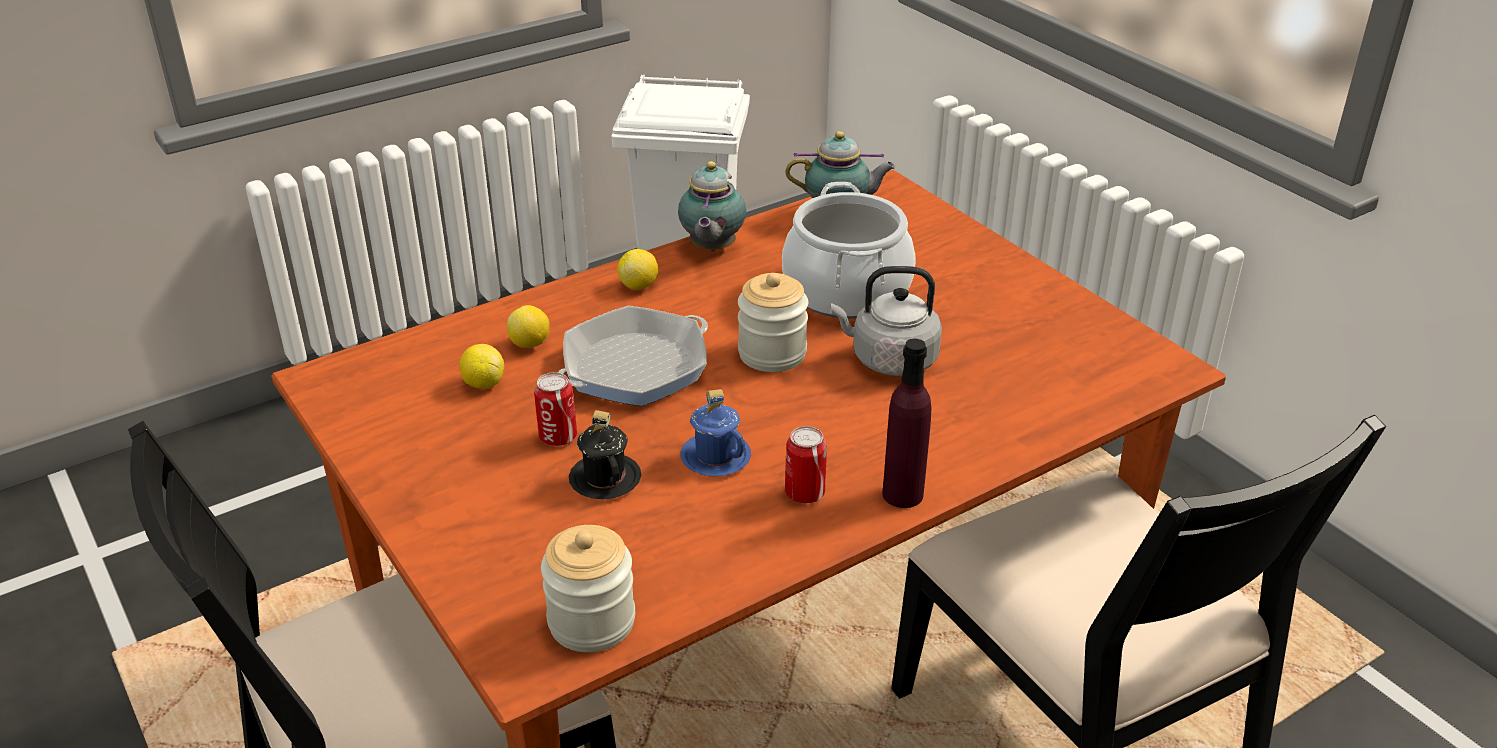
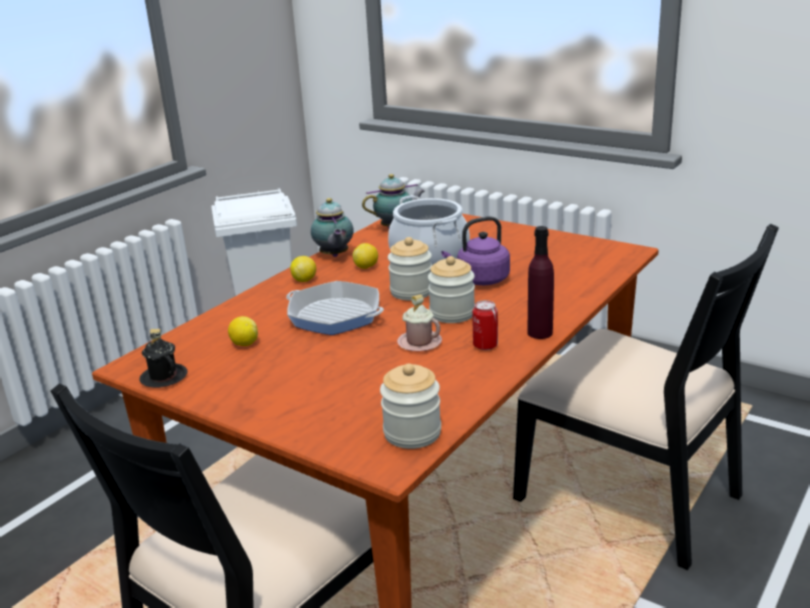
camera: 20 degrees left, 10 degrees down
(530, 344) = (259, 320): lemon -> lemon (366, 267)
(558, 437) = (315, 356): can -> none
(605, 479) = (361, 368): black mug -> black mug (164, 377)
(635, 367) = (335, 315): frying pan -> frying pan turned 90 degrees clockwise
(715, 457) = (419, 343): blue mug -> pink mug
(800, 415) = (452, 314): none -> jar
(889, 360) = (480, 280): grey kettle -> purple kettle

